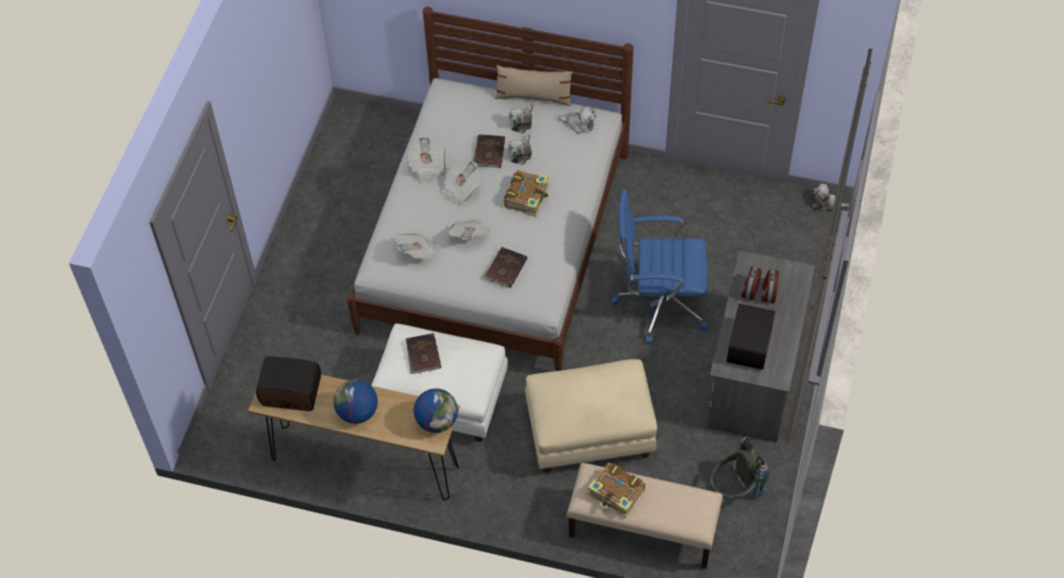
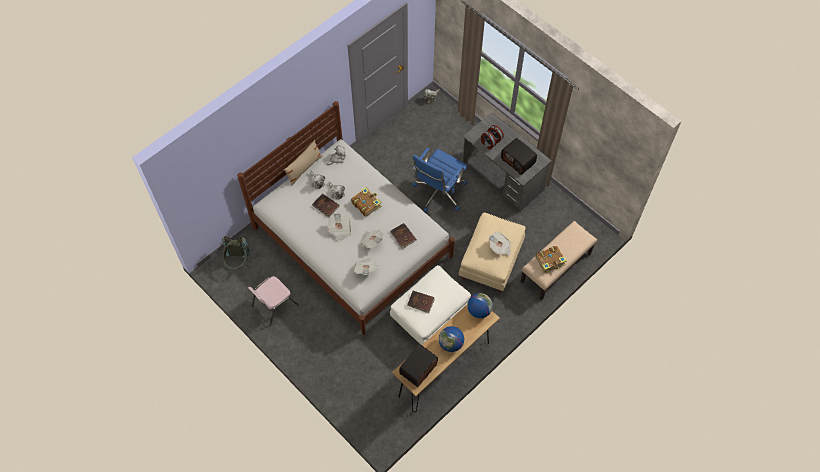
camera: 60 degrees left, 5 degrees up
(331, 207) = (274, 305): none -> pink chair
(428, 167) = (314, 238): newspaper -> newspaper (500, 247)
(735, 489) = (557, 220): grey backpack -> grey backpack (237, 262)

